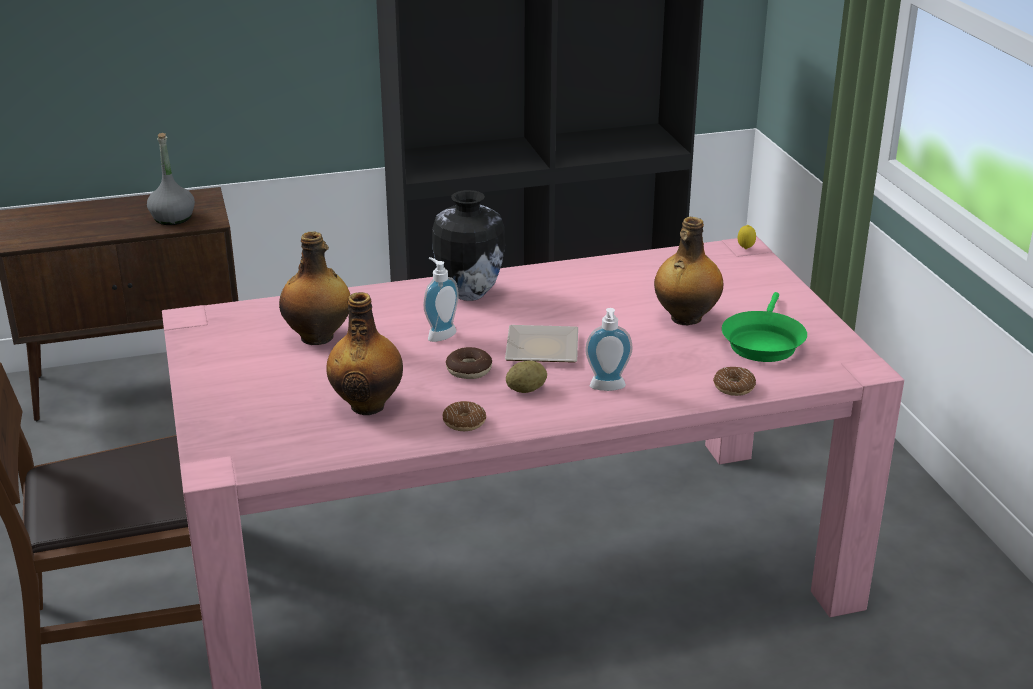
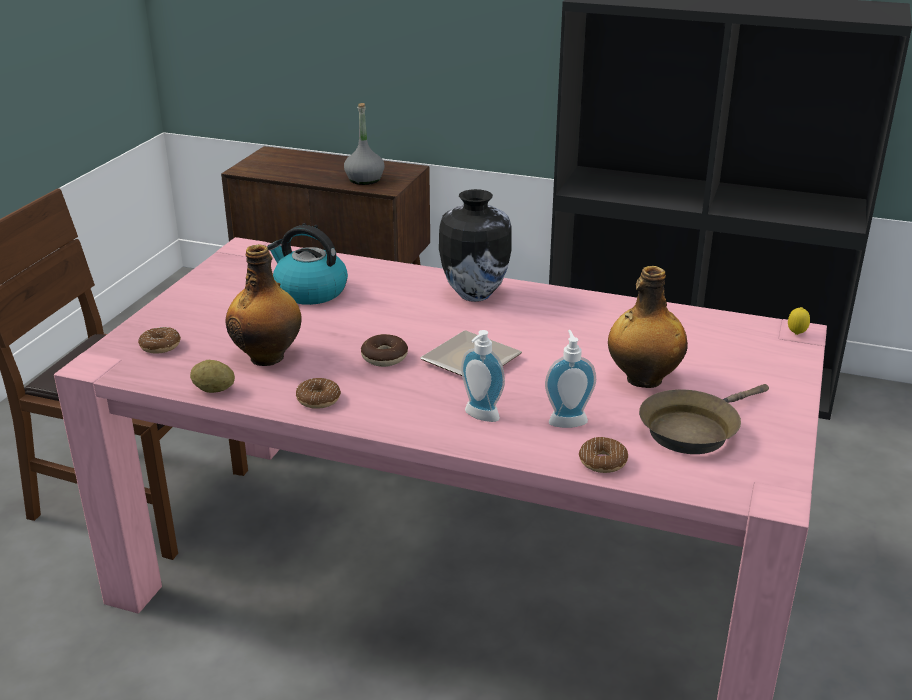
camera: 35 degrees right, 0 degrees up
(251, 431) = (160, 346): none -> donut
(318, 337) = (309, 291): bottle -> kettle
(439, 334) = (403, 320): soap dispenser -> soap dispenser (567, 420)
(526, 390) = (407, 391): potato -> potato (214, 390)
(762, 342) = (693, 429): green frying pan -> brown frying pan

